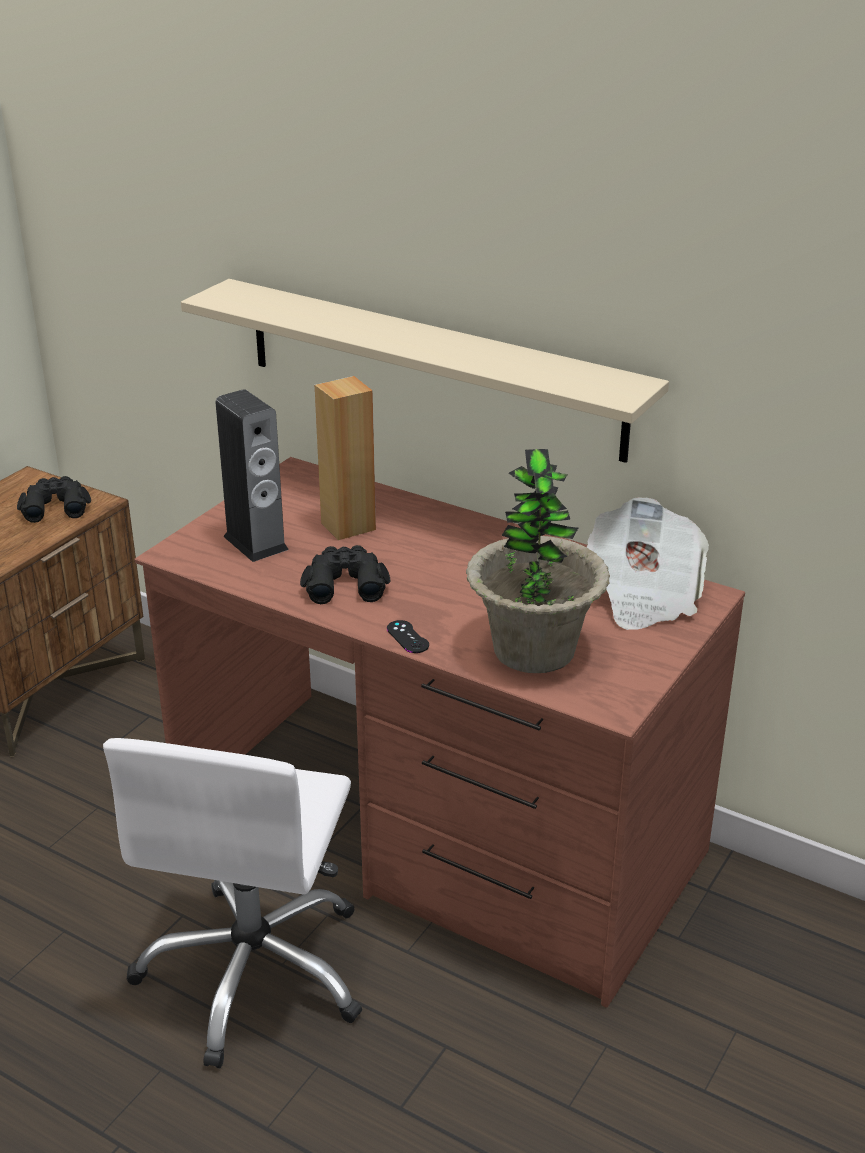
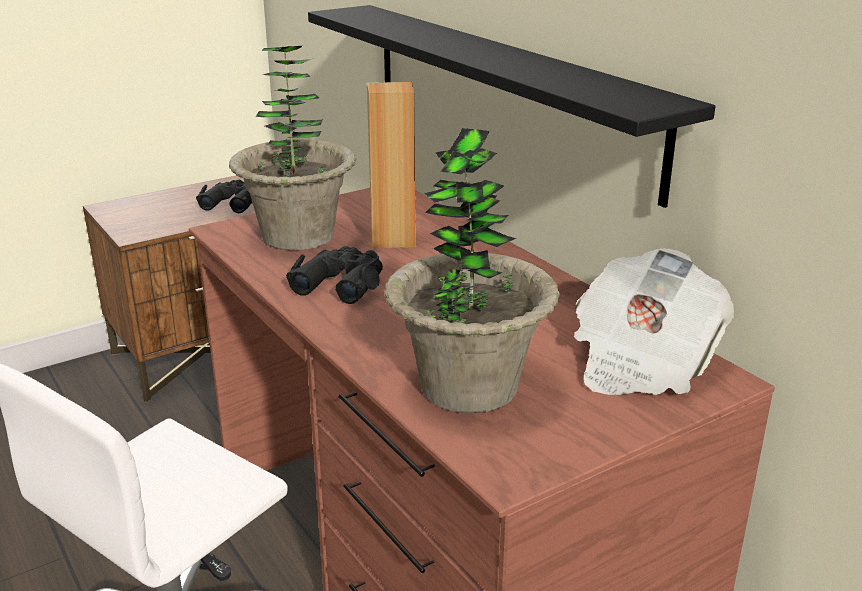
camera: 25 degrees right, 5 degrees down
(255, 543) = (298, 236): speaker -> potted plant
(407, 637) = (350, 342): black game controller -> none
(431, 368) = (503, 92): beige shelf -> black shelf

